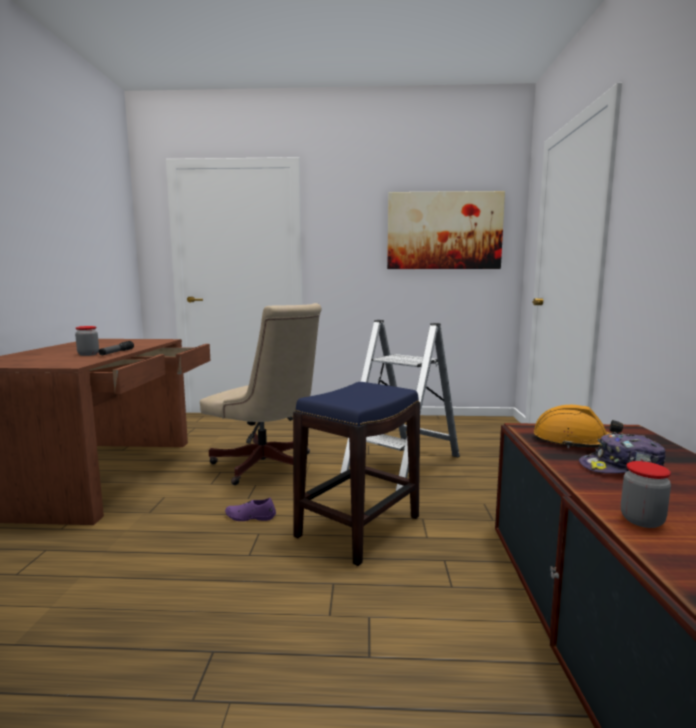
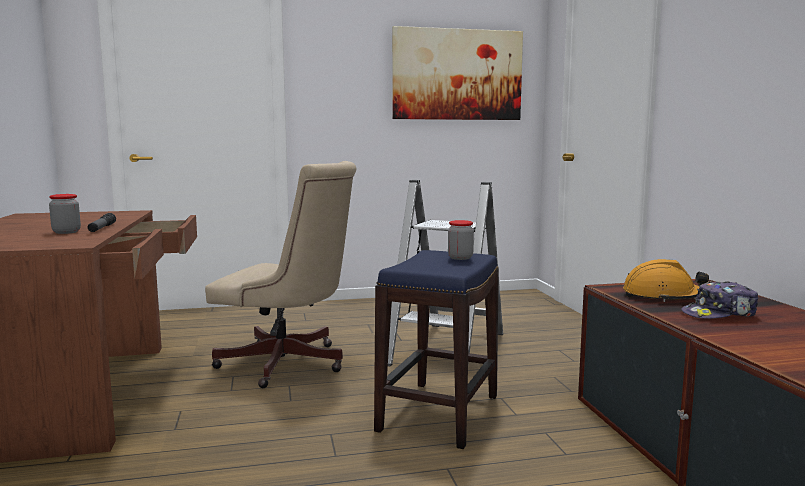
camera: 15 degrees left, 0 degrees up
(250, 516) = (308, 418): purple shoe -> none
(642, 520) = (765, 350): jar -> jar (460, 258)

